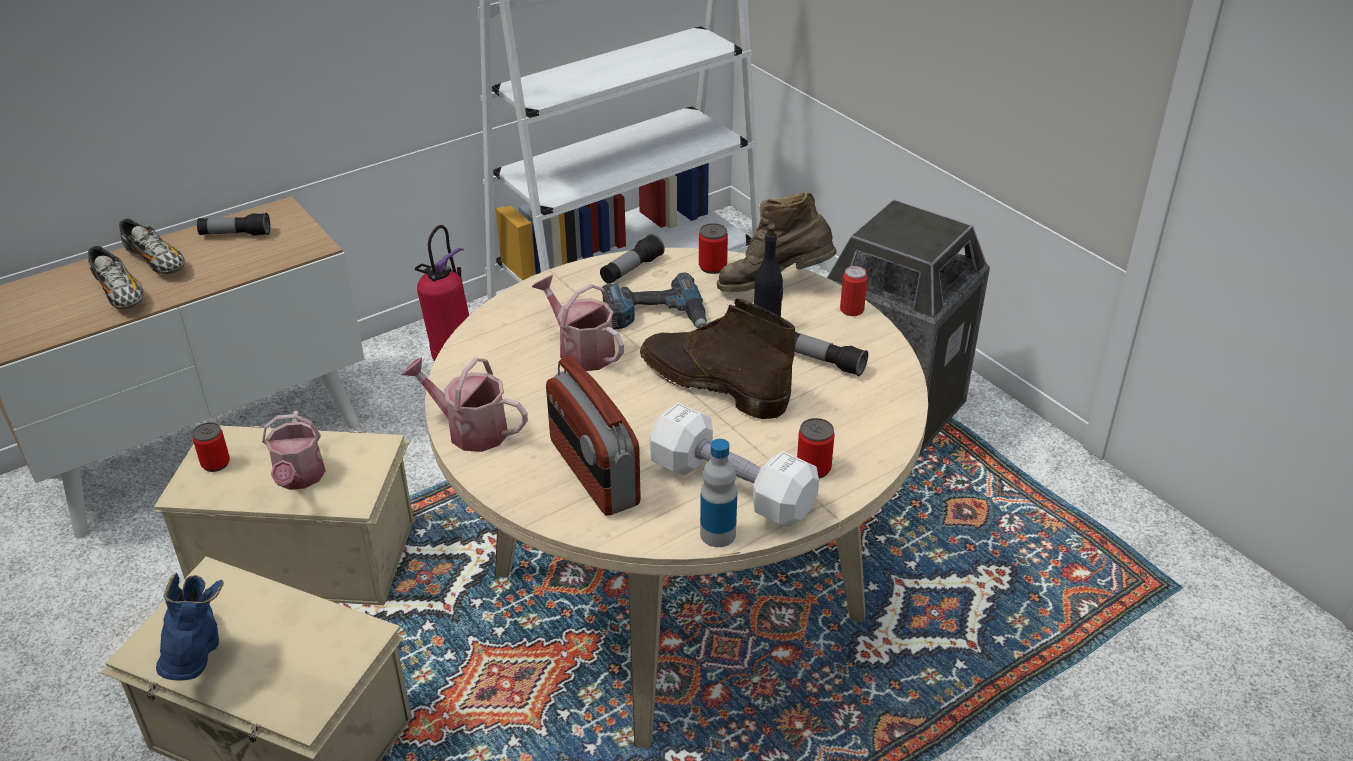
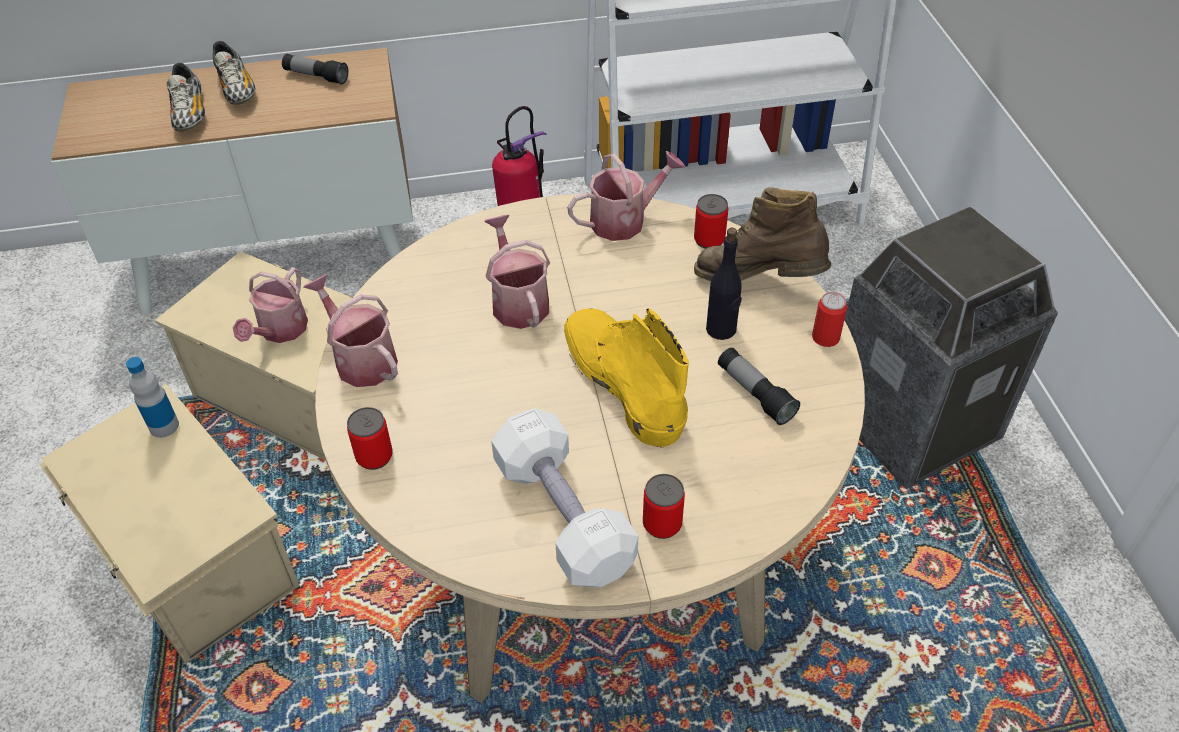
camera: 25 degrees right, 10 degrees up
(197, 658) = (105, 482): blue boot -> none
(215, 463) = (224, 293): can -> can (374, 456)
(593, 473) = (440, 449): radio -> none
(631, 270) = (625, 220): flashlight -> watering can
(655, 316) = (614, 283): power drill -> none
(712, 383) = (621, 382): brown boot -> yellow boot
(718, 534) = (515, 568): bottle -> bottle (164, 426)

